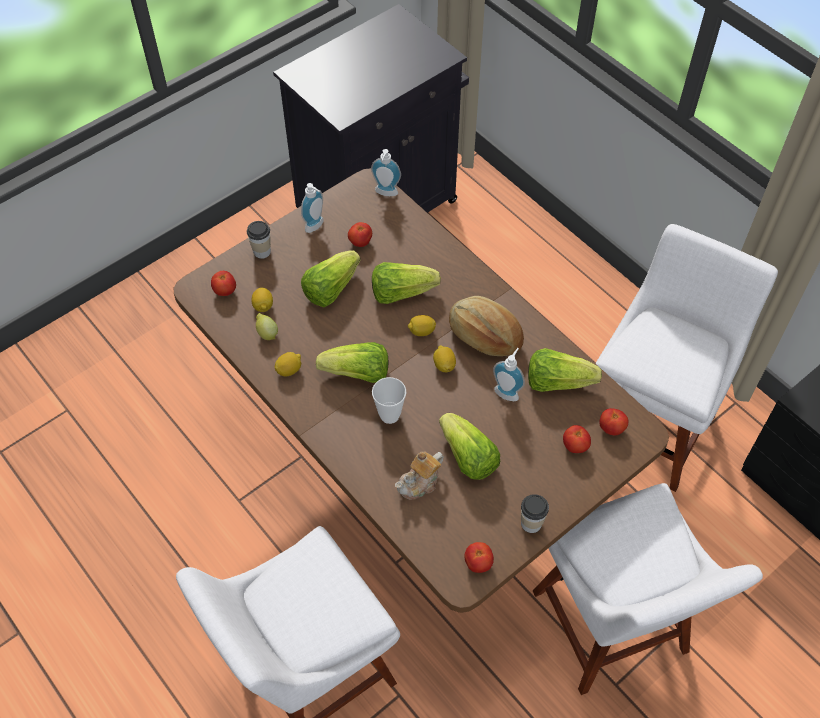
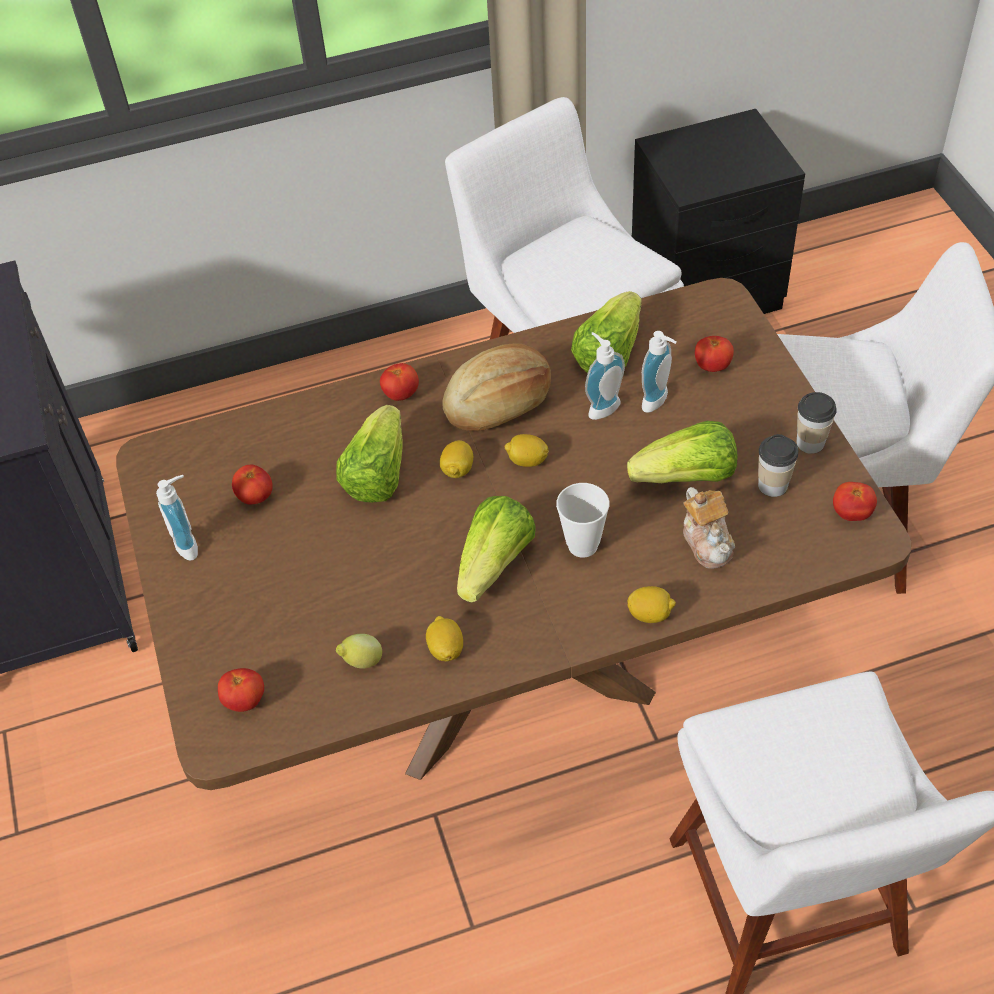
camera: 65 degrees left, 5 degrees down
(262, 251) = (195, 629): cup -> cup (772, 485)
(263, 306) = (305, 654): lemon -> lemon (650, 614)
(330, 289) = (322, 556): lettuce -> none
(385, 194) = (183, 442): soap dispenser -> soap dispenser (658, 402)
(611, 428) = (700, 324): tomato -> tomato (401, 394)

